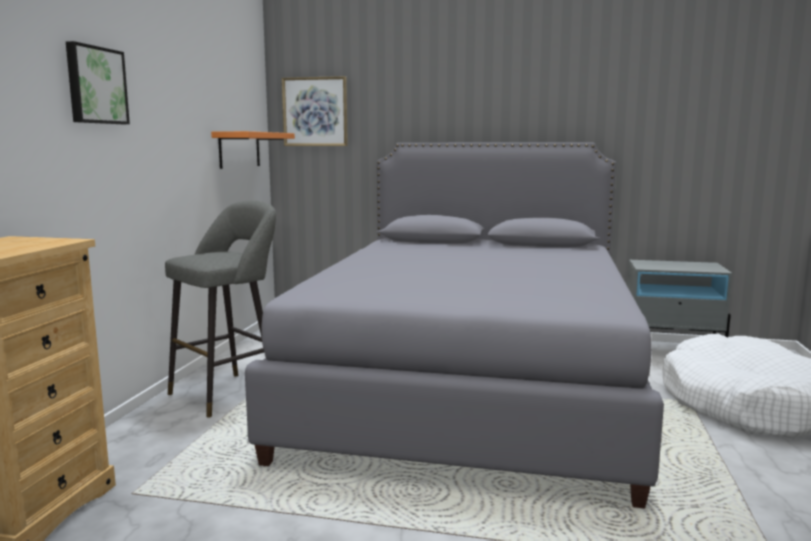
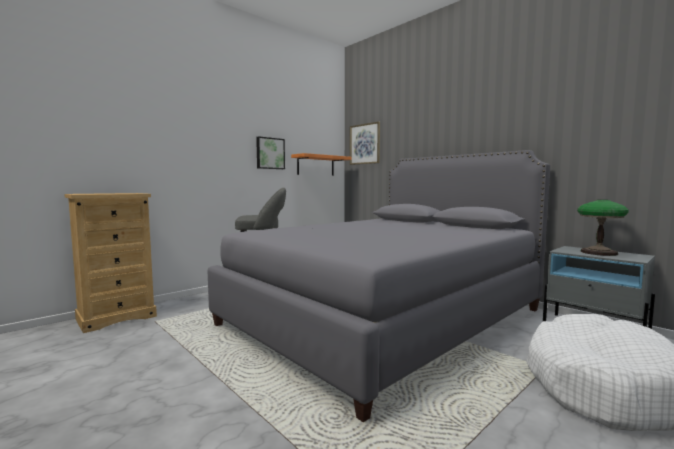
camera: 35 degrees right, 5 degrees down
(95, 85) = (203, 128): picture -> picture (270, 153)
(676, 265) = (599, 253): none -> table lamp

